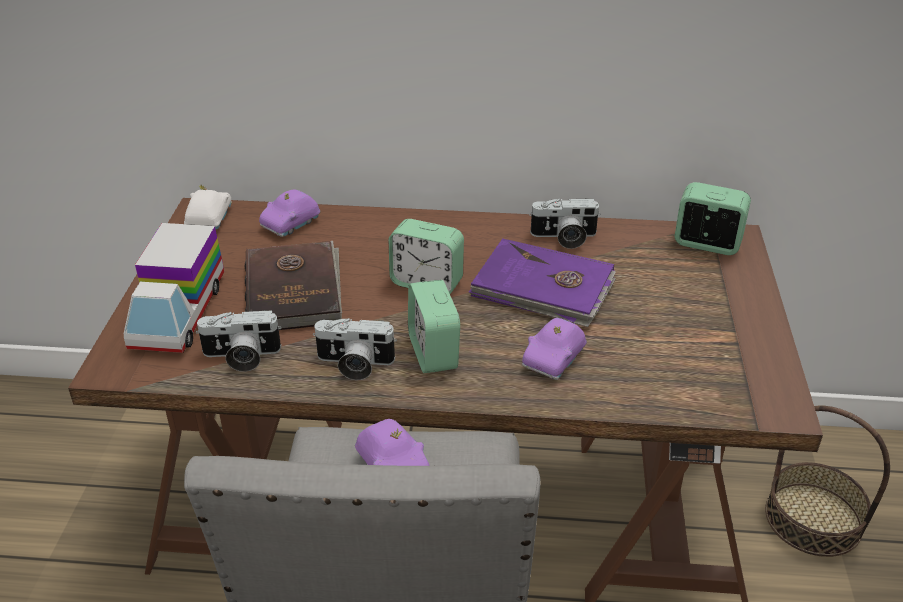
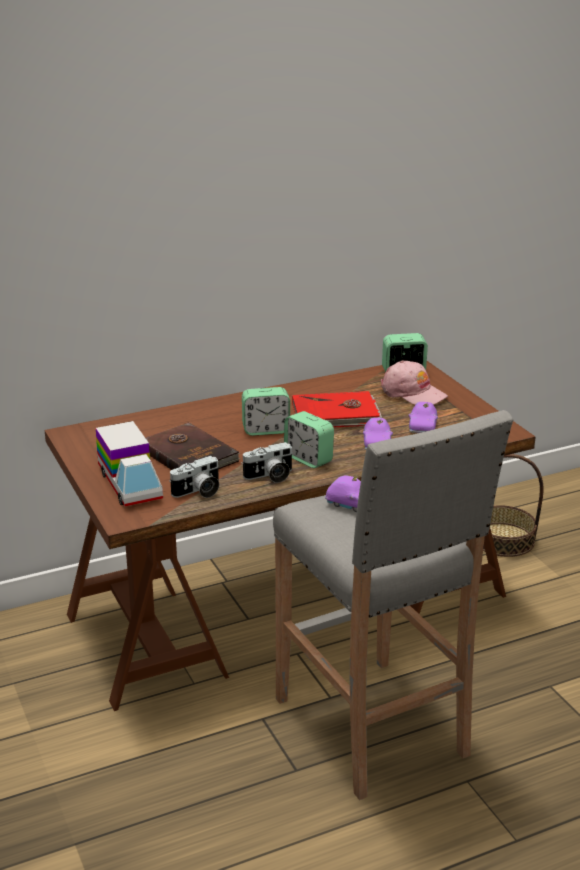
camera: 30 degrees left, 10 degrees down
(208, 219) = (81, 435): white toy car -> none
(291, 224) = (142, 424): purple toy car -> purple toy car (423, 427)
(543, 288) = (336, 415): purple book -> red book
(564, 238) = (321, 389): camera -> none
(689, 285) = (413, 393): none -> pink cap

